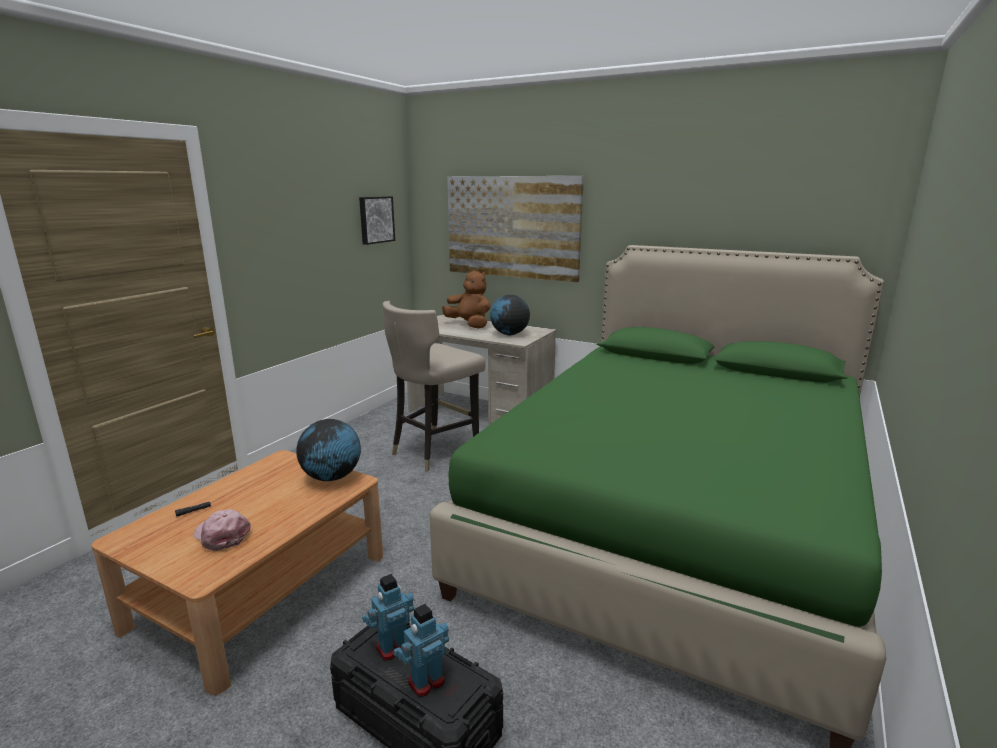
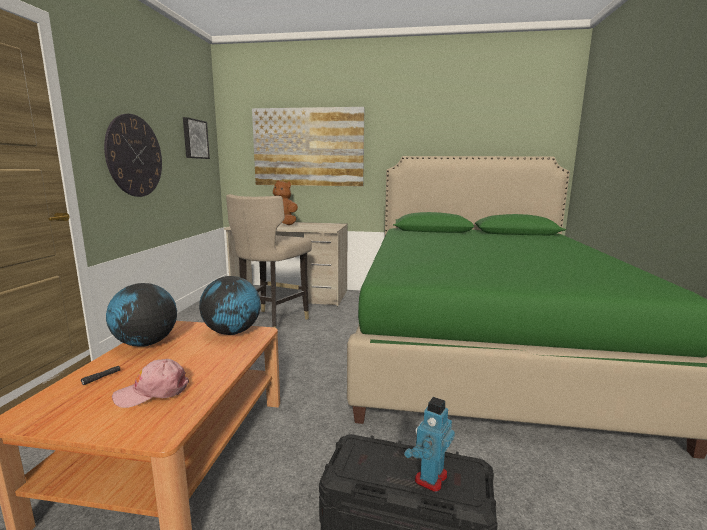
camera: 20 degrees left, 5 degrees down
(222, 535) = (153, 391): pink cap -> pink cap turned 45 degrees counterclockwise
(293, 254) = (134, 156): none -> wall clock
(392, 647) = (376, 458): toy robot -> none
(509, 334) = (317, 226): globe -> globe (146, 343)

